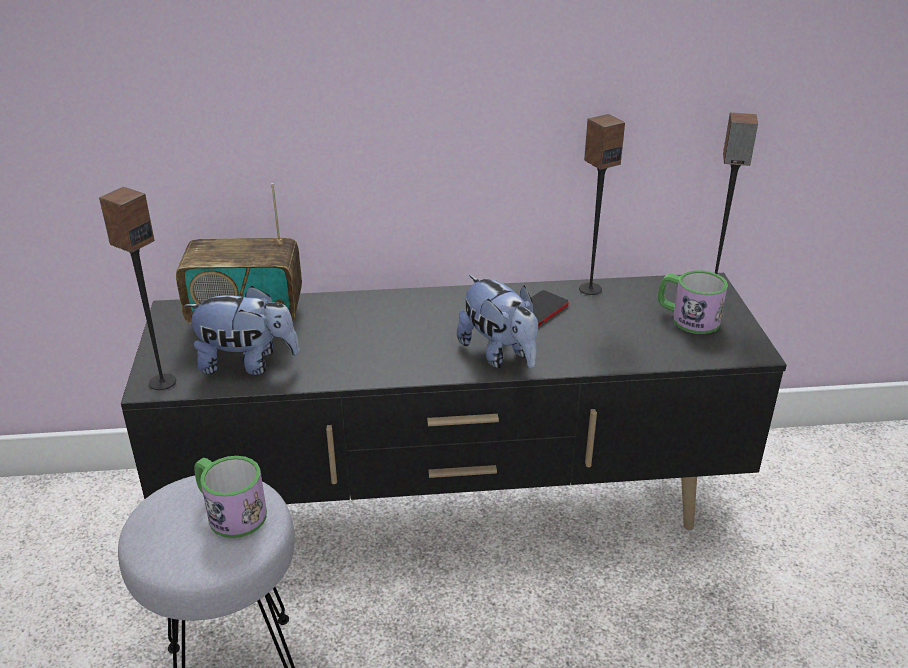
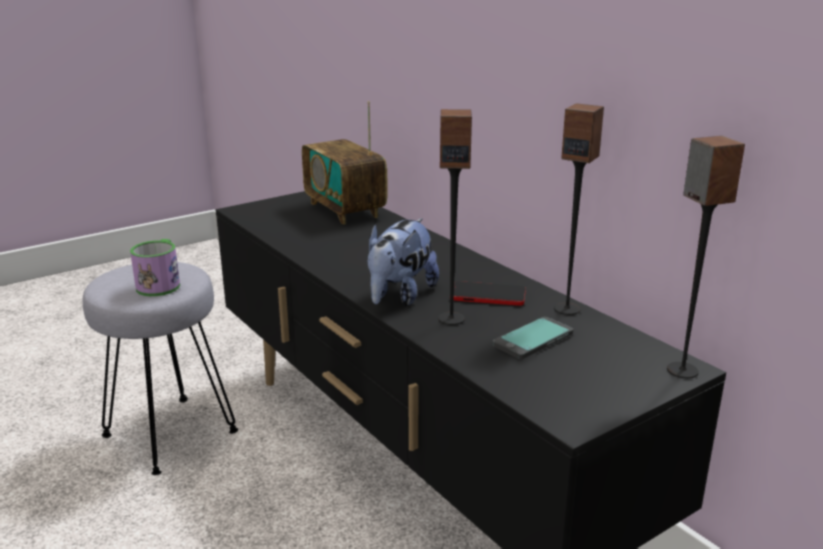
camera: 60 degrees right, 10 degrees down
(162, 382) = (246, 211): speaker -> speaker (451, 318)
(247, 363) = (290, 224): plush toy -> none
(629, 321) = (533, 339): none -> phone
(687, 318) = (585, 368): mug -> none

